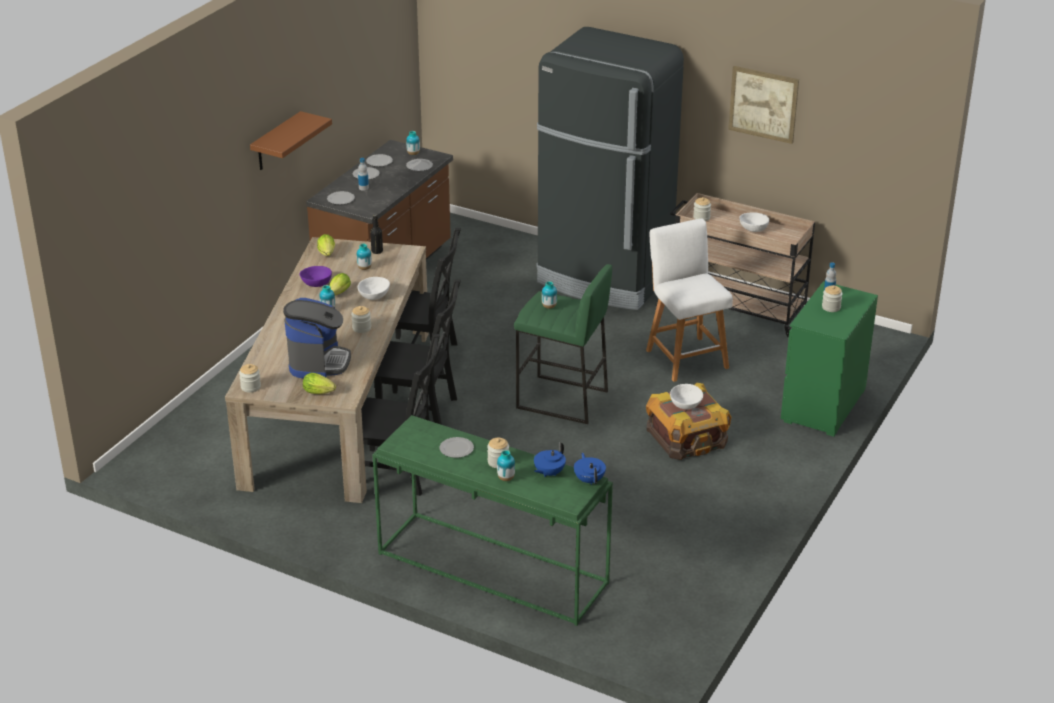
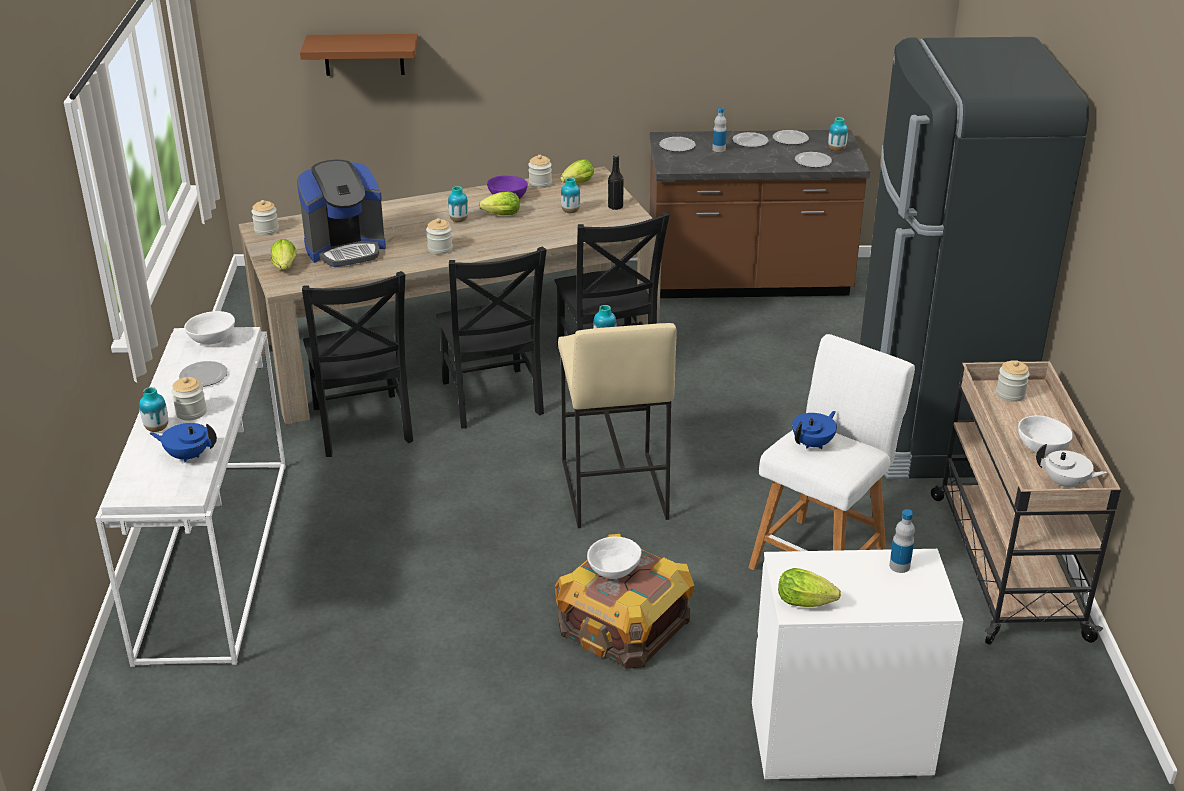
camera: 60 degrees right, 0 degrees up
(276, 142) = (606, 32): brown shelf -> brown shelf (364, 54)
(374, 296) = (516, 235): white bowl -> white bowl (213, 339)
(490, 568) = (213, 556): green console table -> white console table
(561, 400) = (612, 490): green stool -> beige stool
(589, 480) = (189, 491): blue teapot -> blue teapot (813, 444)
(763, 104) = (1136, 246): picture -> none
(786, 235) = (1065, 484): none -> white teapot
(823, 405) = (838, 741): green dresser -> white dresser
(831, 307) = (862, 579): jar -> jar (540, 183)
(837, 327) = (808, 603): none -> lettuce

